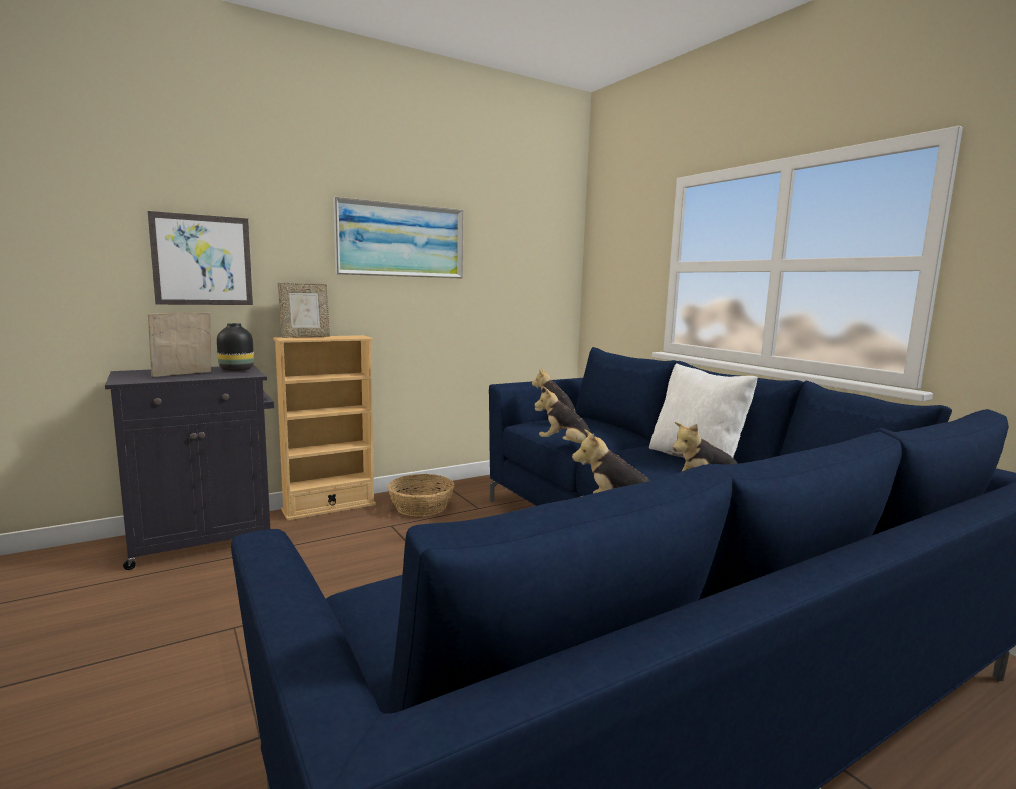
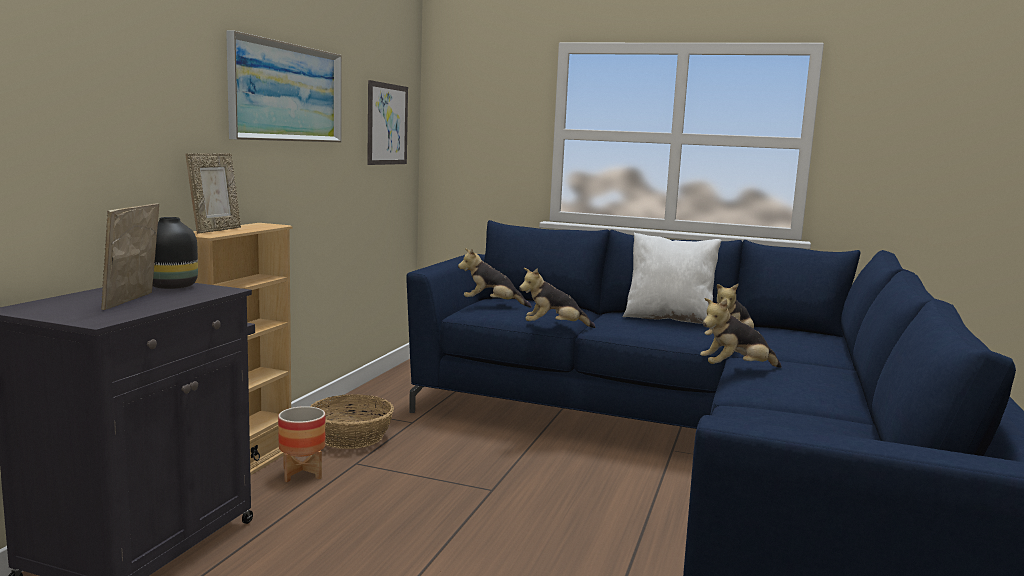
camera: 40 degrees left, 0 degrees up
(202, 260) = (89, 120): picture -> picture (387, 124)
(351, 522) = (302, 473): none -> planter

